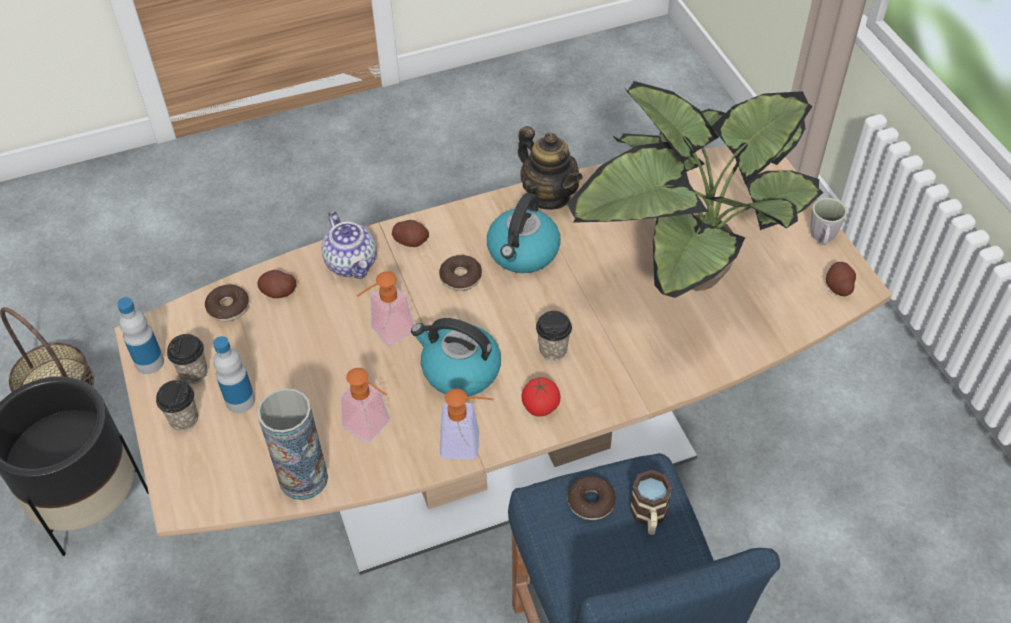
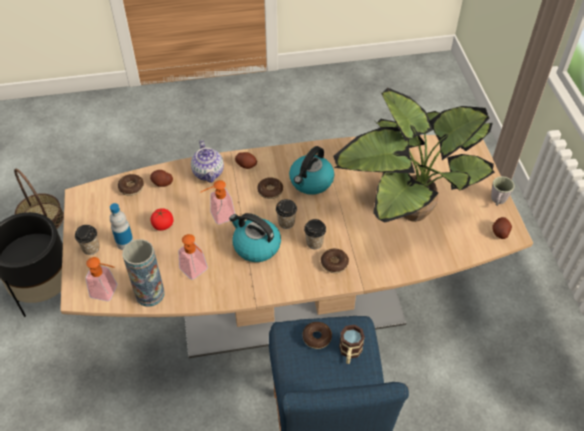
camera: 10 degrees right, 0 degrees up
(149, 362) = (79, 212): bottle -> none
(194, 373) = (103, 222): cup -> cup (286, 223)
(468, 445) = (250, 291): soap dispenser -> soap dispenser (108, 292)
(540, 406) = (298, 275): tomato -> tomato (163, 225)
(549, 196) = (335, 150): teapot -> none
(593, 378) = (334, 263): none -> donut

